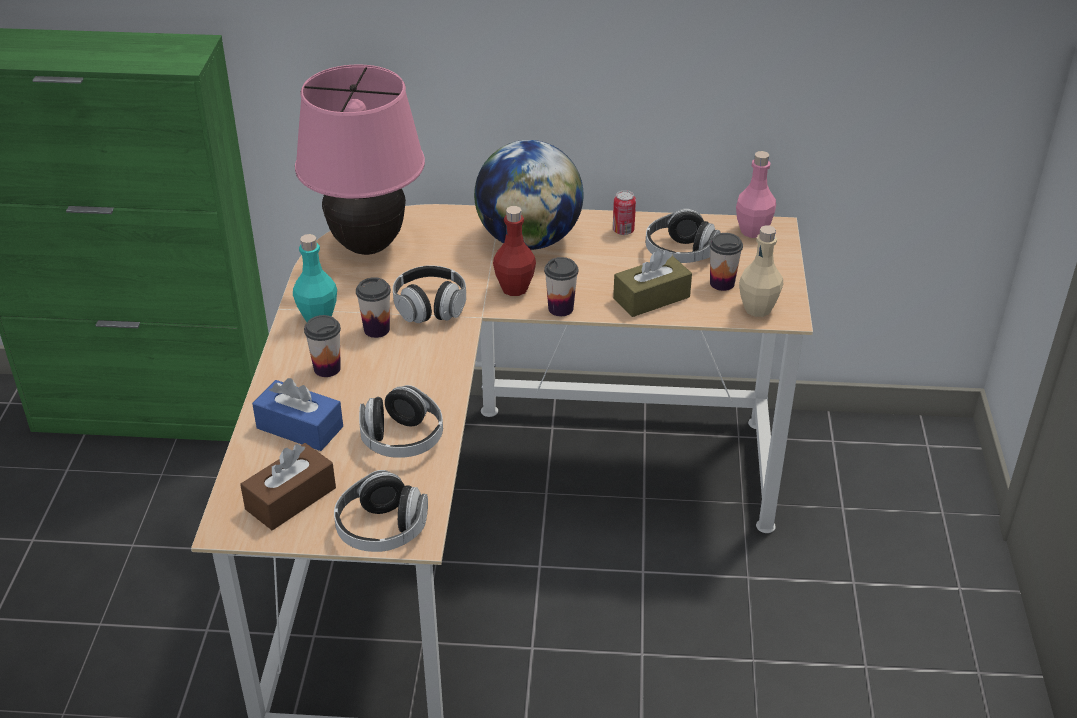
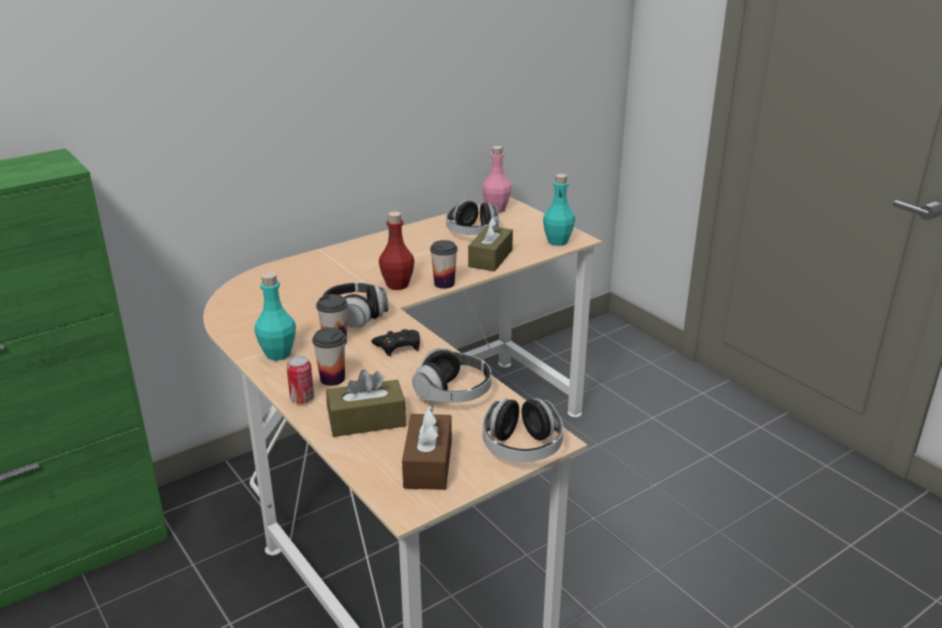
camera: 40 degrees left, 10 degrees down
(300, 427) = (366, 420): blue tissue box -> brown tissue box
(367, 246) = (252, 301): pink table lamp -> none
(423, 362) = (398, 346): none -> black game controller
(529, 240) = (367, 258): globe -> none
(623, 231) = (420, 234): can -> can (302, 399)
(722, 283) = (519, 237): cup -> none
(757, 309) = (557, 241): beige bottle -> turquoise bottle

